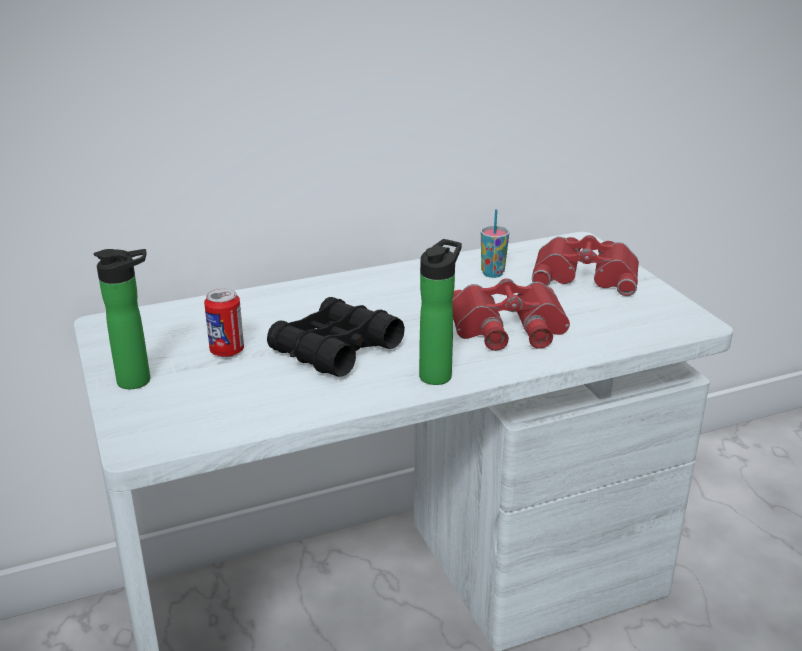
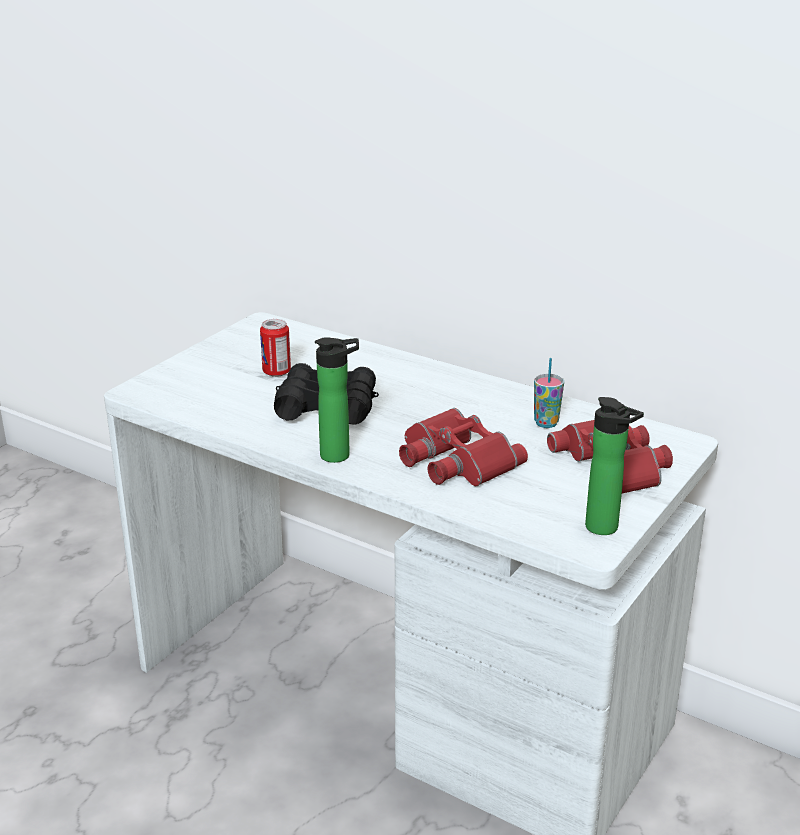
camera: 55 degrees right, 0 degrees up
(139, 380) = (207, 361): bottle -> bottle (606, 529)

